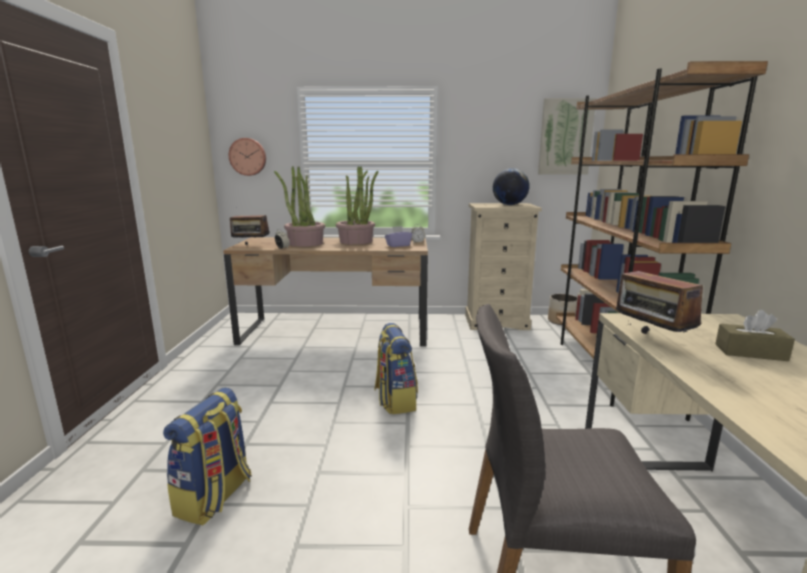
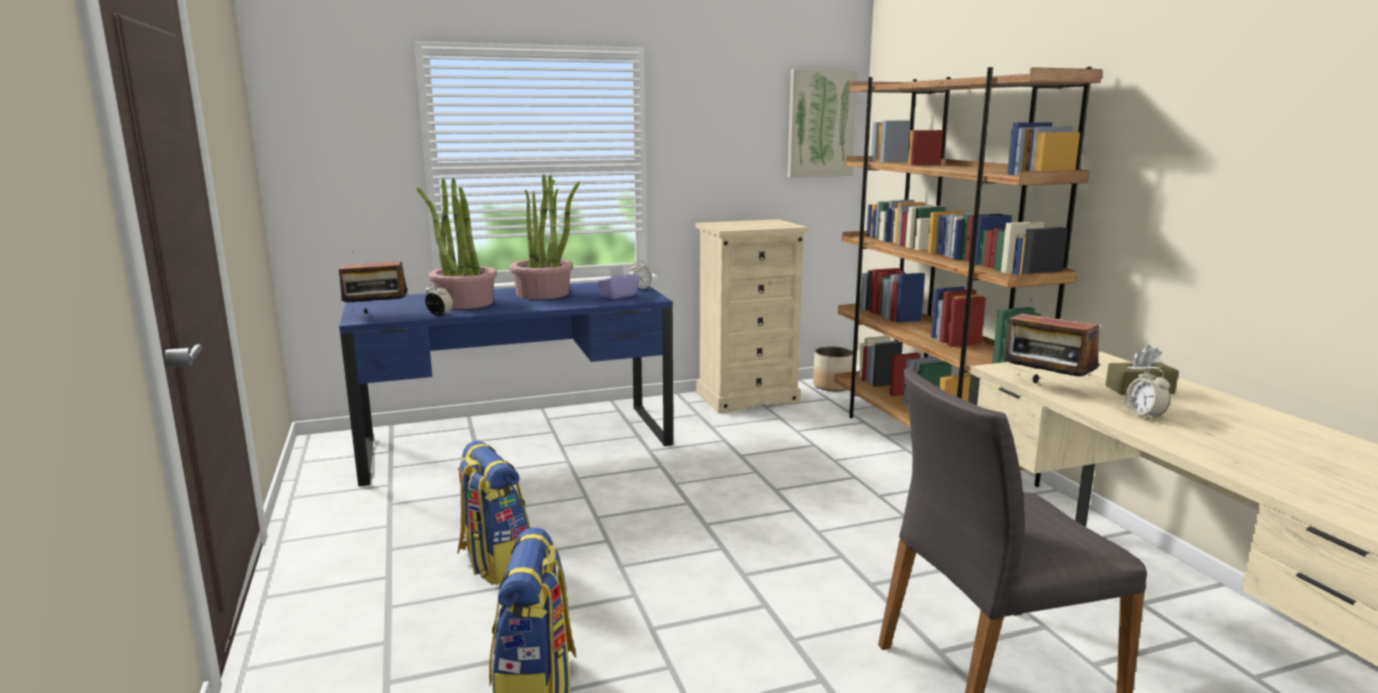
camera: 20 degrees left, 0 degrees up
(248, 157) = (328, 158): wall clock -> none
(335, 332) = (517, 442): brown desk -> blue desk
(395, 400) = (685, 523): backpack -> backpack (494, 563)
(509, 205) = (759, 224): globe -> none
(735, 378) = (1144, 415): none -> alarm clock

